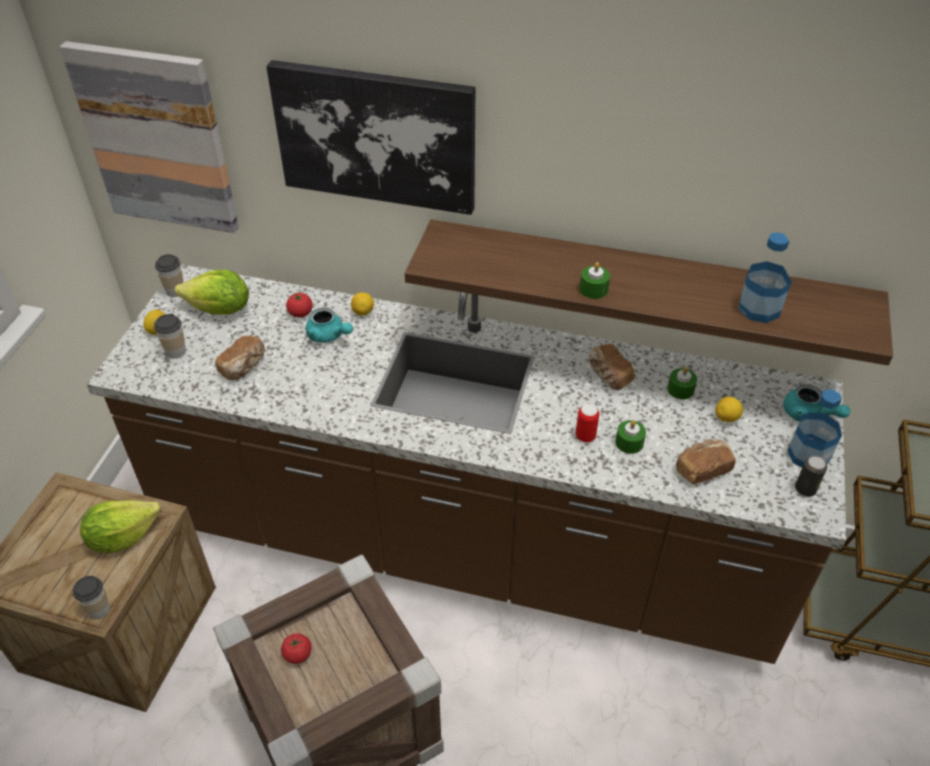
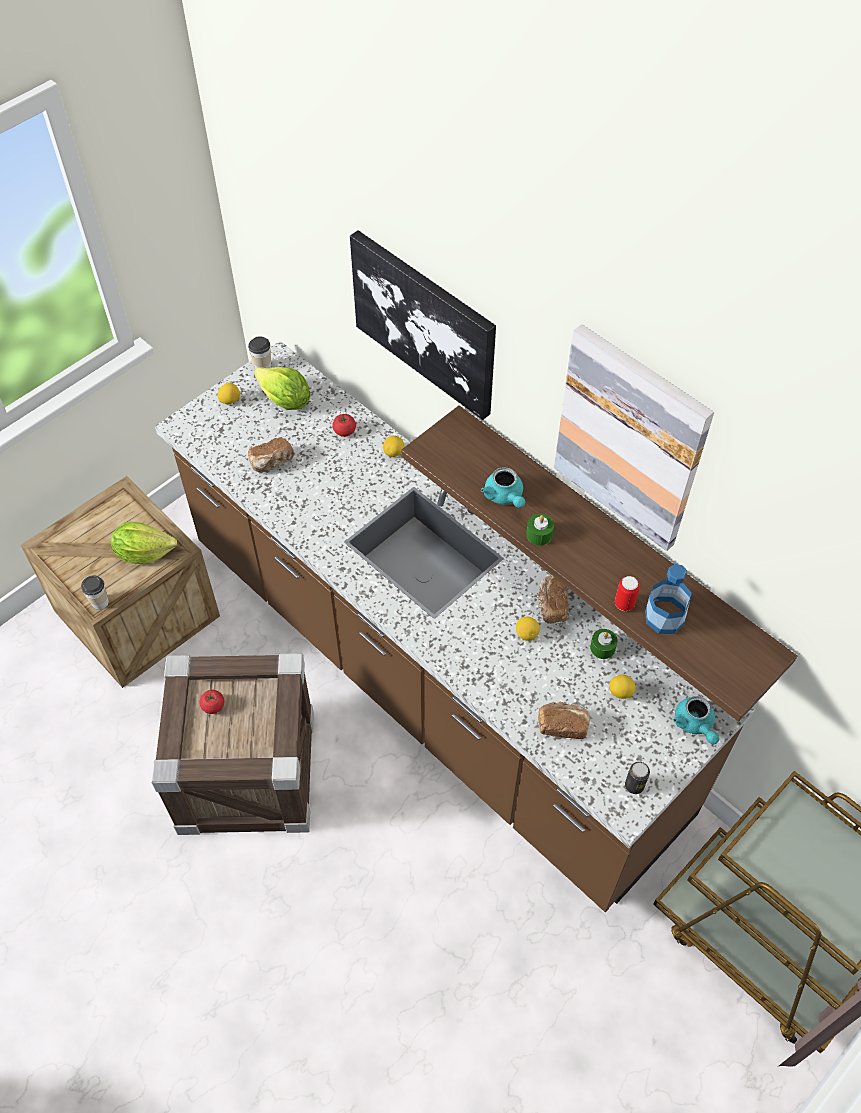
camera: 30 degrees right, 10 degrees up
(157, 139) = (277, 243): picture -> picture (630, 439)
(176, 351) = (231, 425): cup -> none
(328, 336) = (353, 463): turquoise teapot -> turquoise teapot (505, 497)
(585, 436) = (490, 650): can -> can (624, 604)
(606, 408) = (526, 634): none -> lemon
(629, 443) = (521, 673): green candle -> none
(808, 455) = (663, 759): bottle -> none

